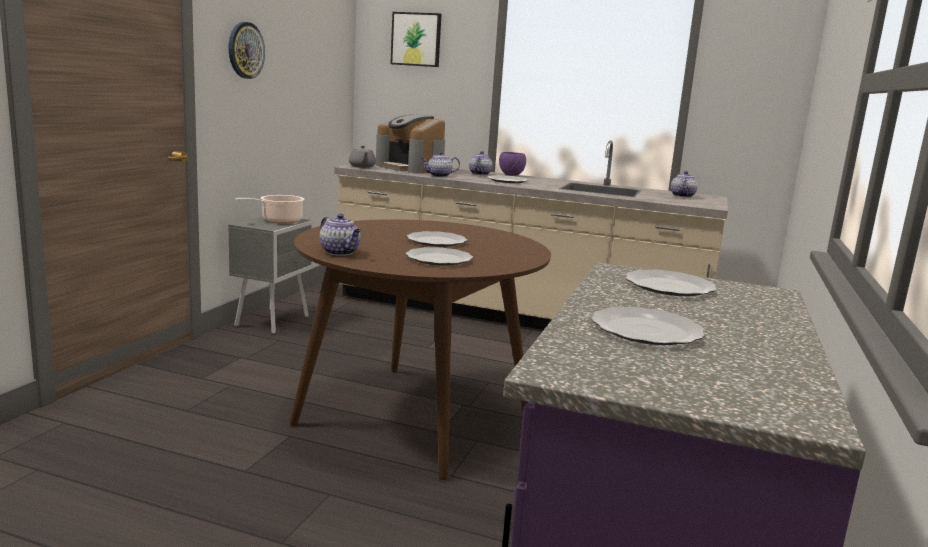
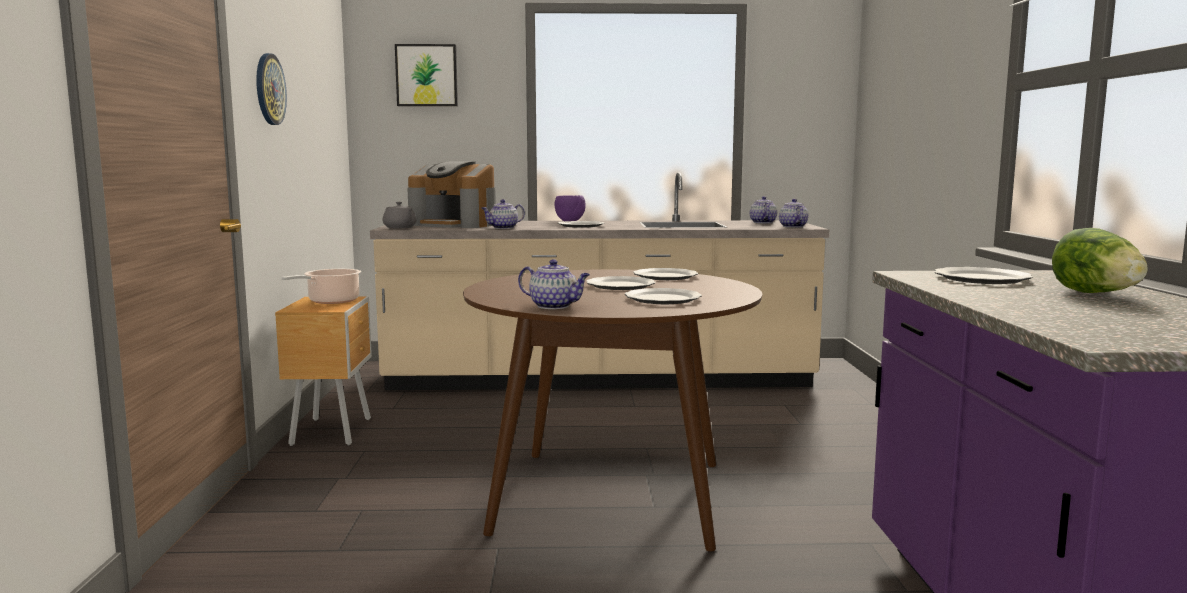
camera: 20 degrees left, 5 degrees down
(274, 321) = (333, 431): grey nightstand -> brown nightstand
(479, 174) = (537, 223): teapot -> teapot (792, 227)
(646, 331) = (1067, 308): plate -> plate (665, 277)
(730, 322) = (1097, 294): none -> lettuce

